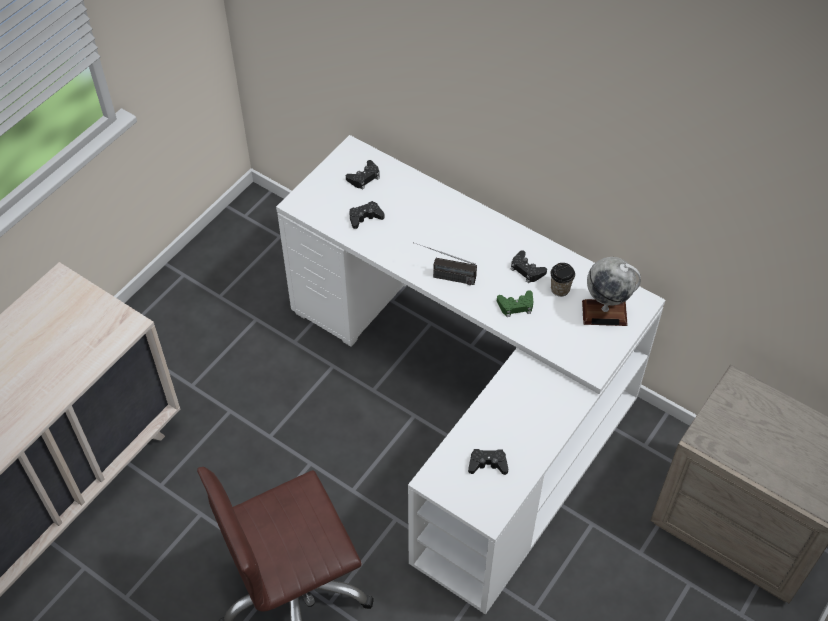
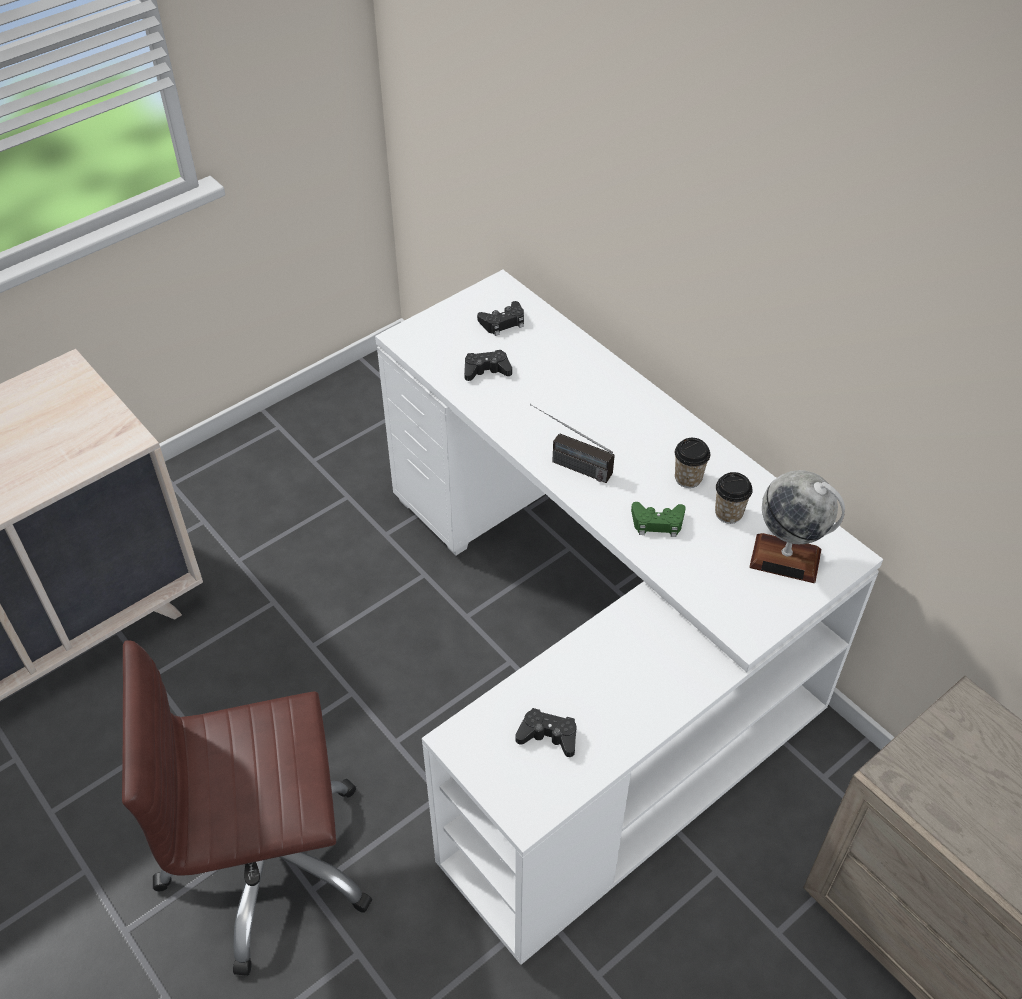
camera: 15 degrees right, 5 degrees down
(527, 270) = (688, 478): black game controller -> cup

